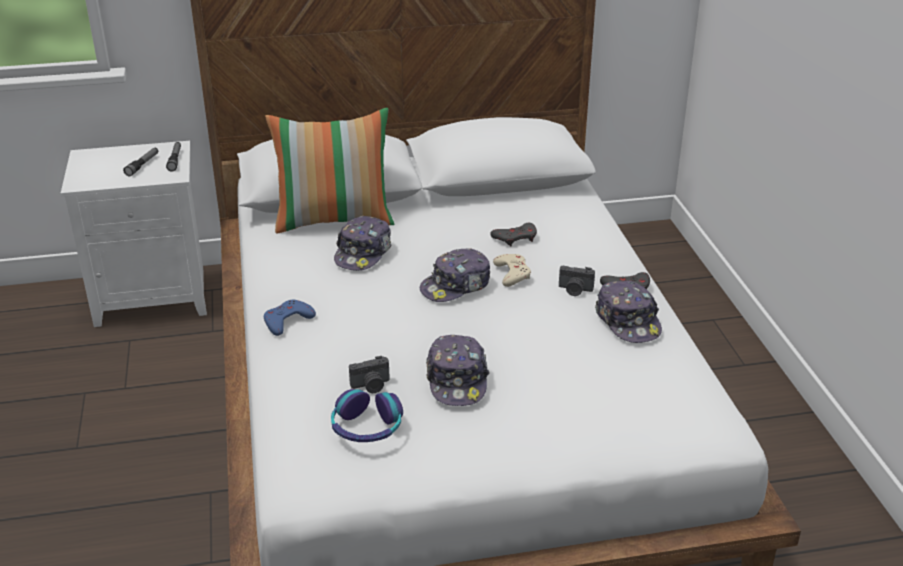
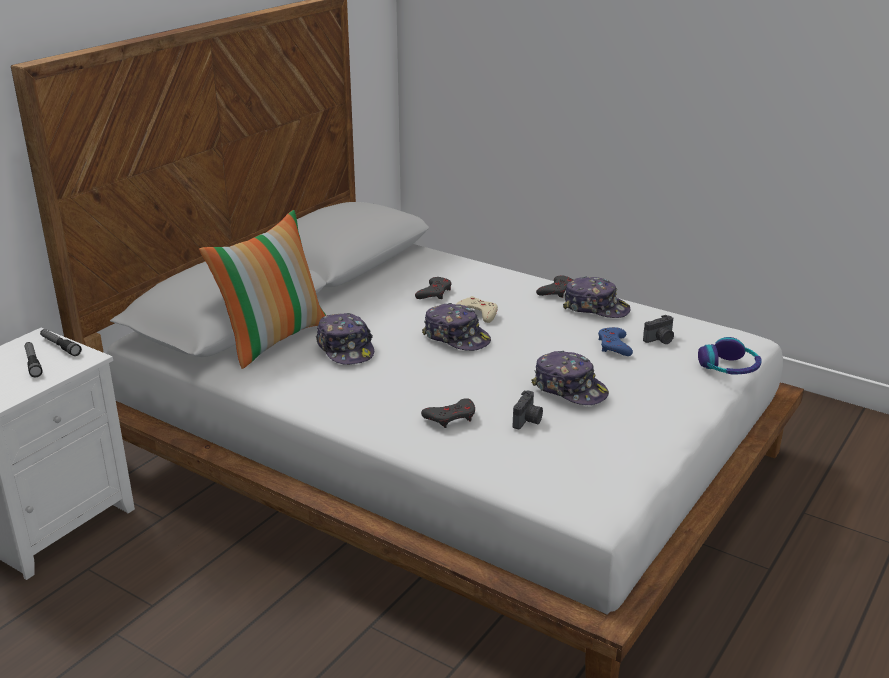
camera: 45 degrees left, 5 degrees down
(287, 321) = (378, 418): blue game controller -> blue game controller (614, 346)
(330, 349) = (451, 417): none -> grey game controller
(366, 427) = (575, 445): headphones -> headphones (729, 368)
(456, 286) = (456, 337): cap -> cap turned 60 degrees counterclockwise
(575, 290) = (532, 305): camera -> camera (660, 340)

